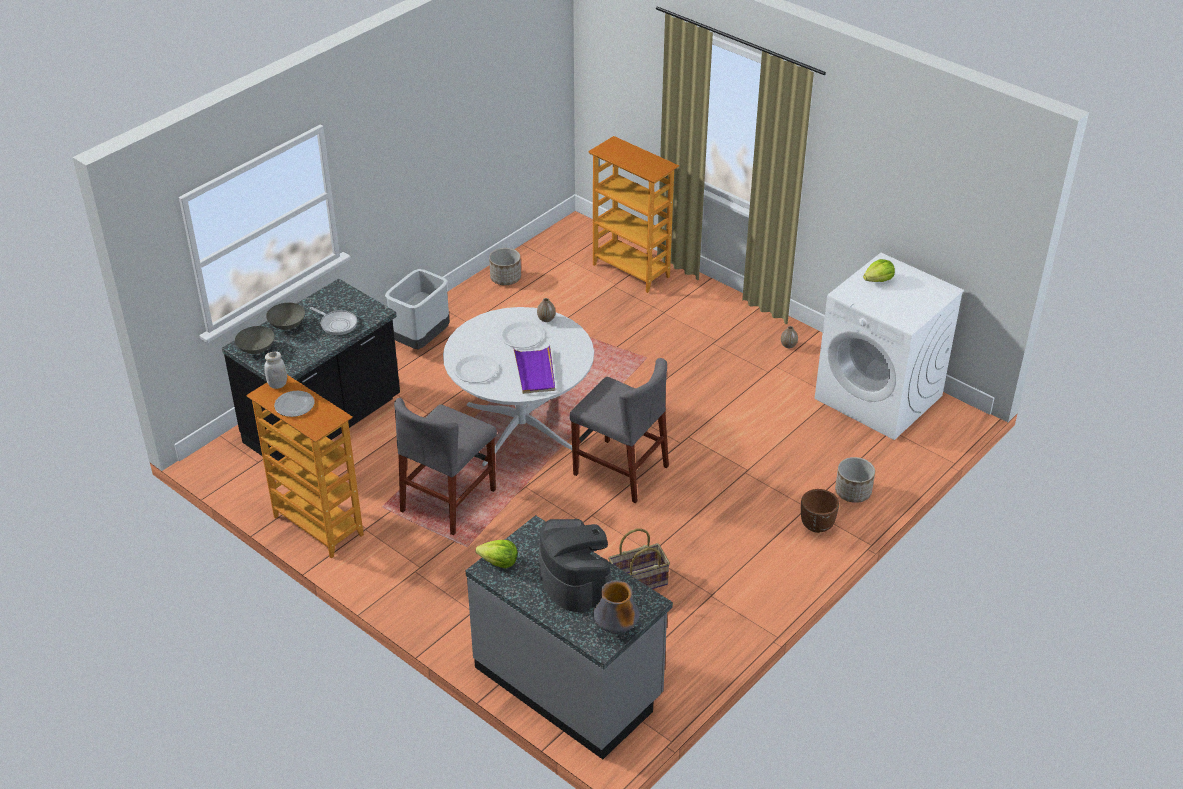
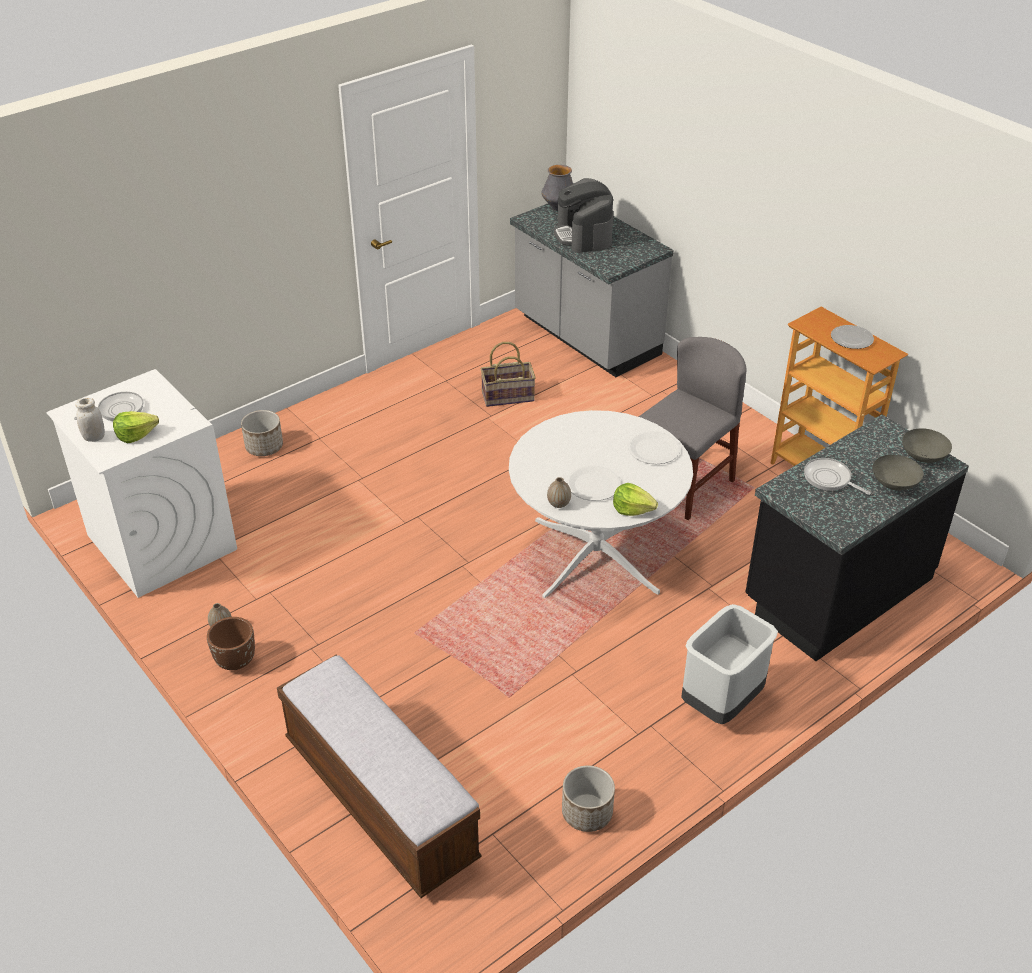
camera: 170 degrees left, 0 degrees up
(277, 384) = (876, 360): white jar -> white jar (94, 437)
(499, 562) = (644, 251): lettuce -> lettuce (632, 509)
(535, 372) = (584, 439): purple tray -> none
(620, 470) = (494, 495): grey chair -> none
(631, 270) = (380, 799): bookcase -> bench
(817, 526) = (319, 421): brown planter -> brown planter (235, 661)
(909, 296) = (118, 410): none -> frying pan

